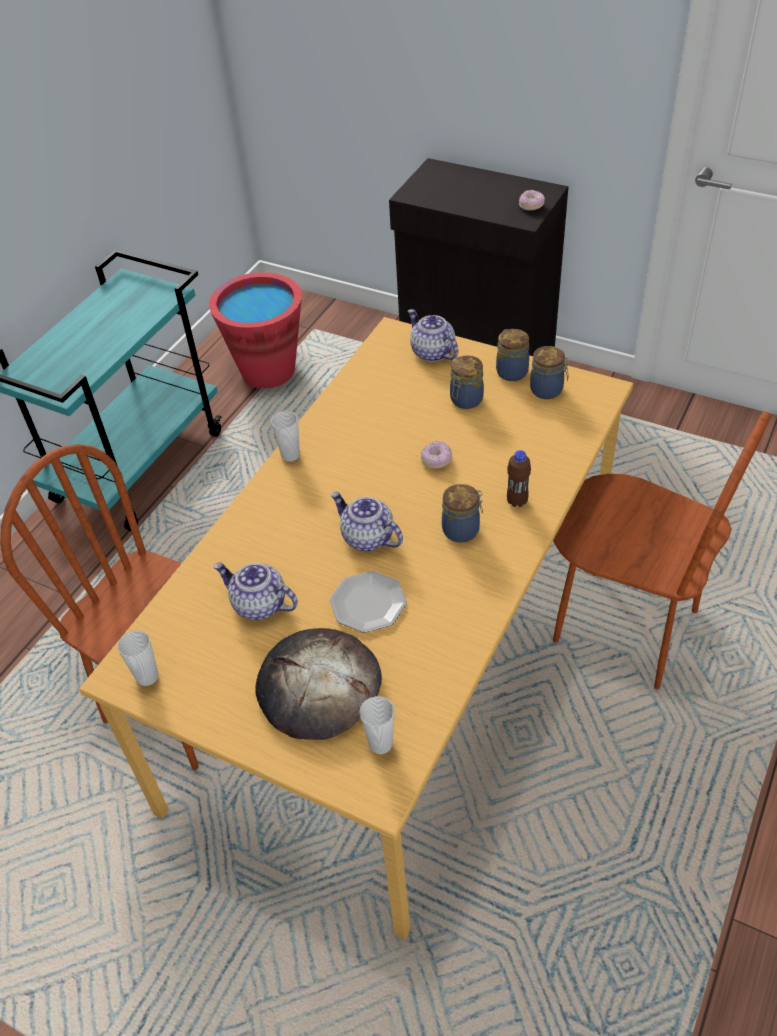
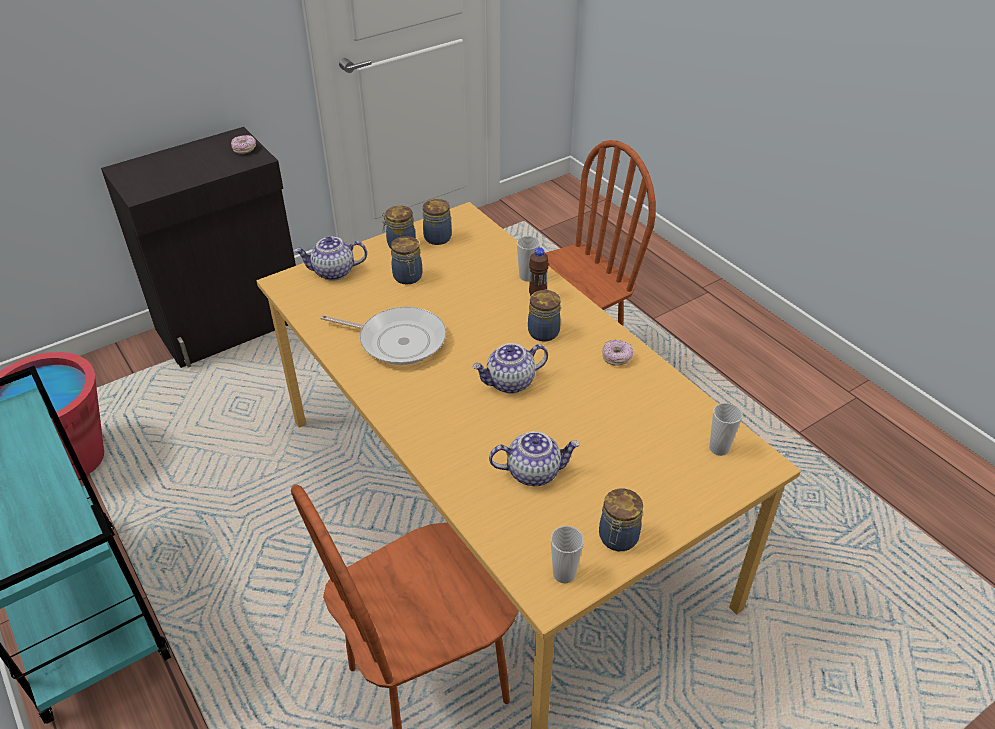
camera: 65 degrees left, 5 degrees down
(207, 701) = (617, 539): none -> jar
(258, 605) = (534, 471): teapot -> teapot turned 150 degrees counterclockwise
(290, 455) = (372, 393): cup -> cup (527, 276)
(318, 686) = (644, 464): bread -> none
(368, 603) = (579, 407): plate -> none
(370, 437) = (398, 340): none -> frying pan
(436, 461) = (459, 316): donut -> donut (616, 358)

